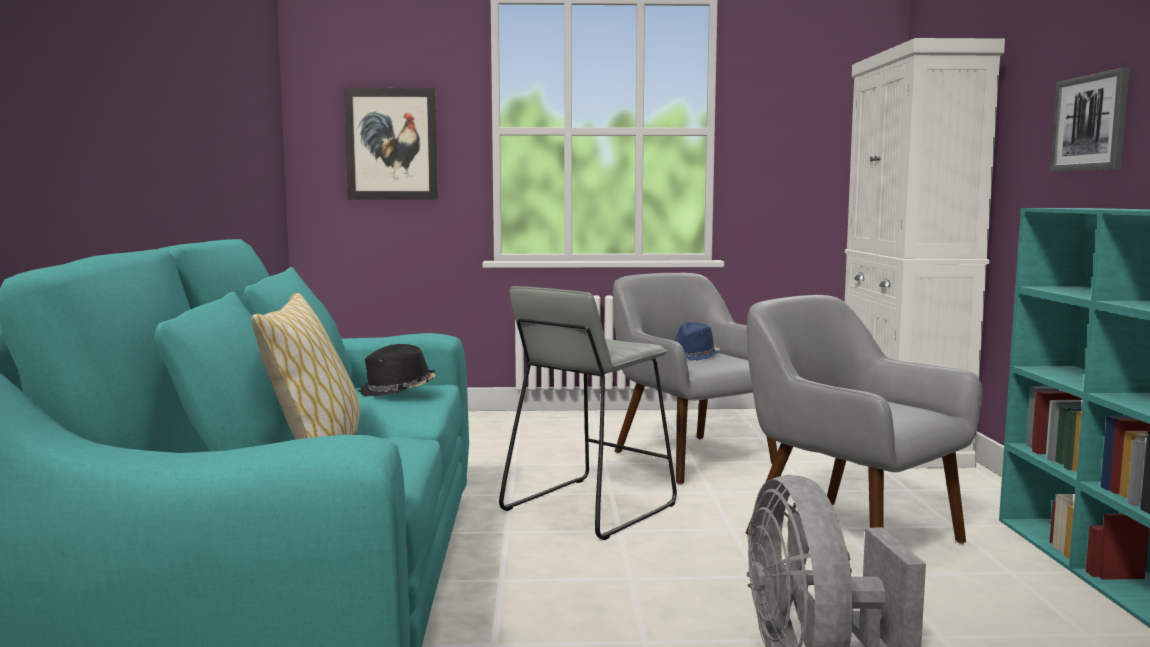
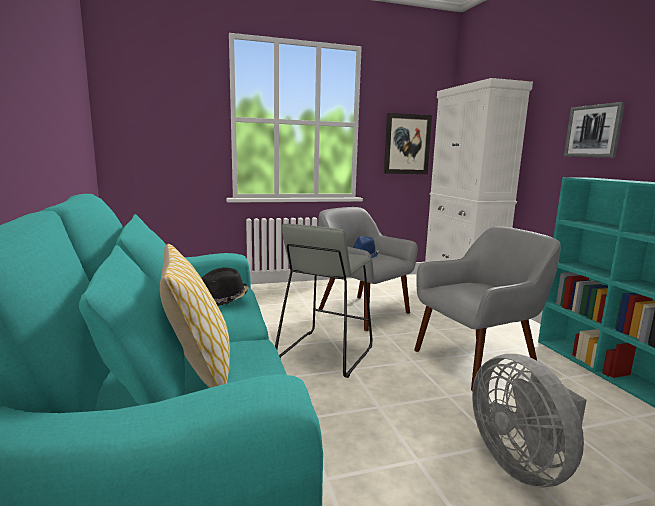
camera: 15 degrees left, 5 degrees up
(392, 144) = (166, 124): picture -> picture (407, 144)
(849, 538) = (476, 361): grey armchair -> grey armchair turned 120 degrees clockwise

